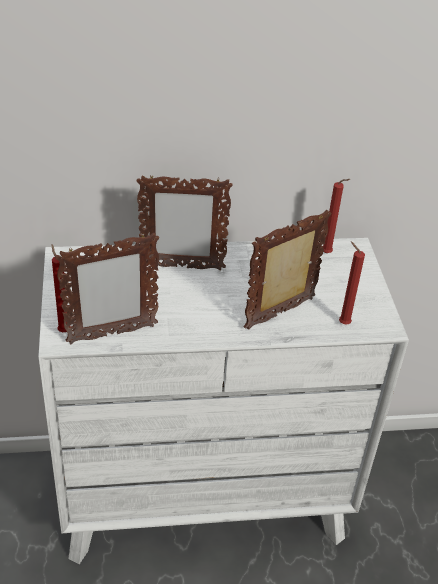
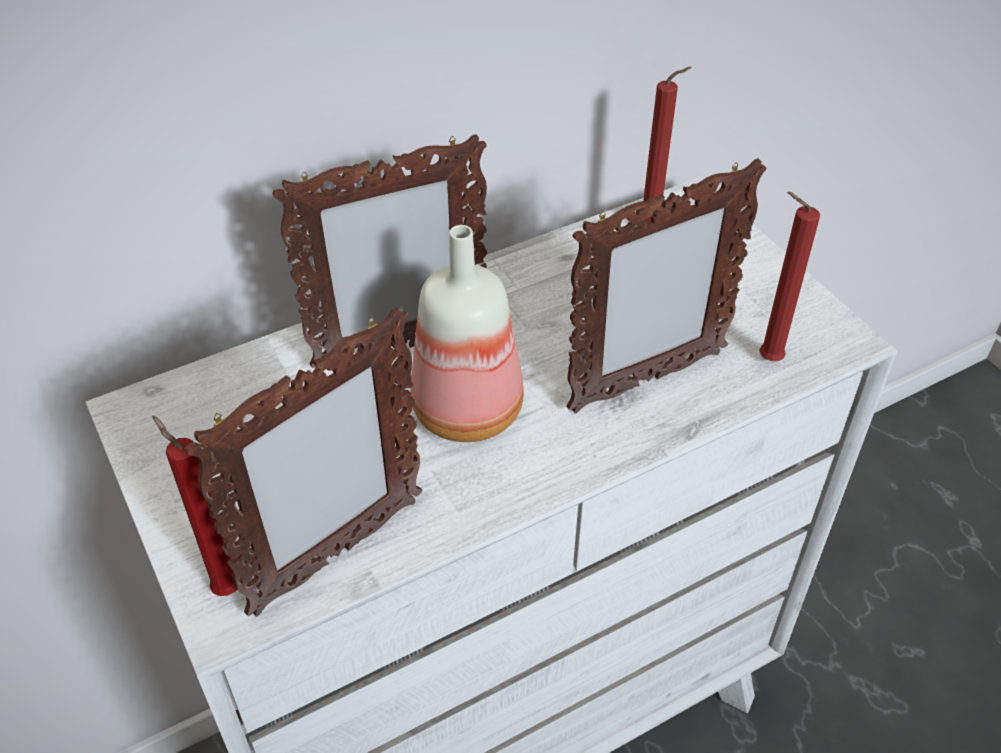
camera: 20 degrees left, 5 degrees up
(197, 300) = (471, 410): none -> bottle
(281, 314) = (645, 381): picture frame -> picture frame turned 150 degrees counterclockwise

